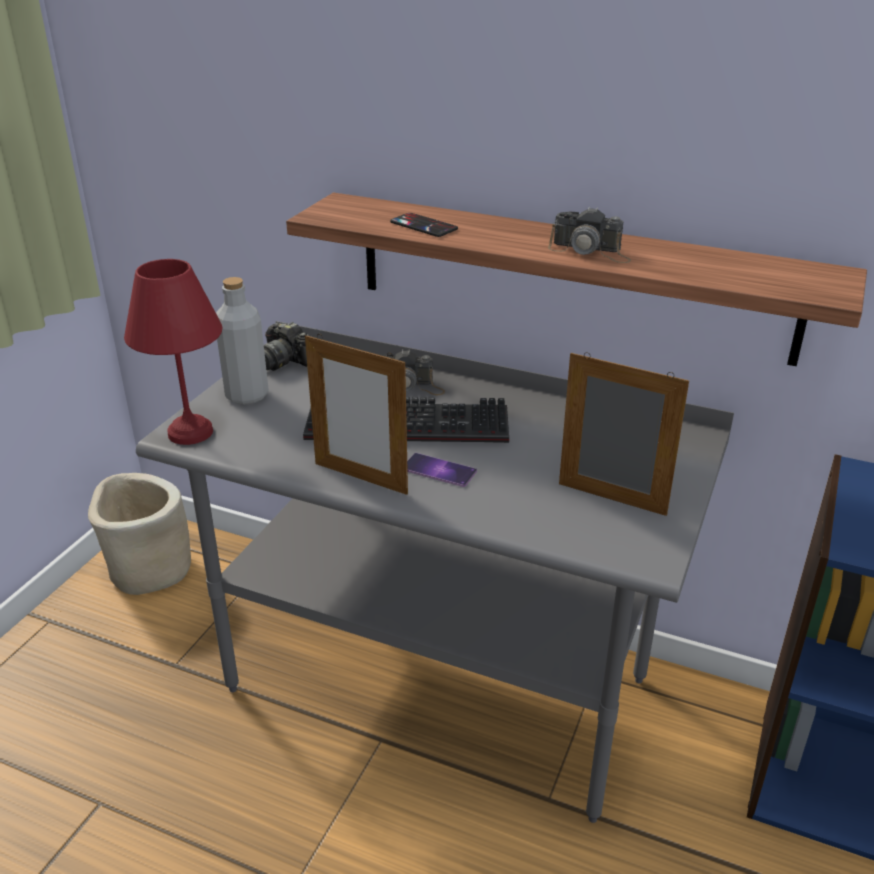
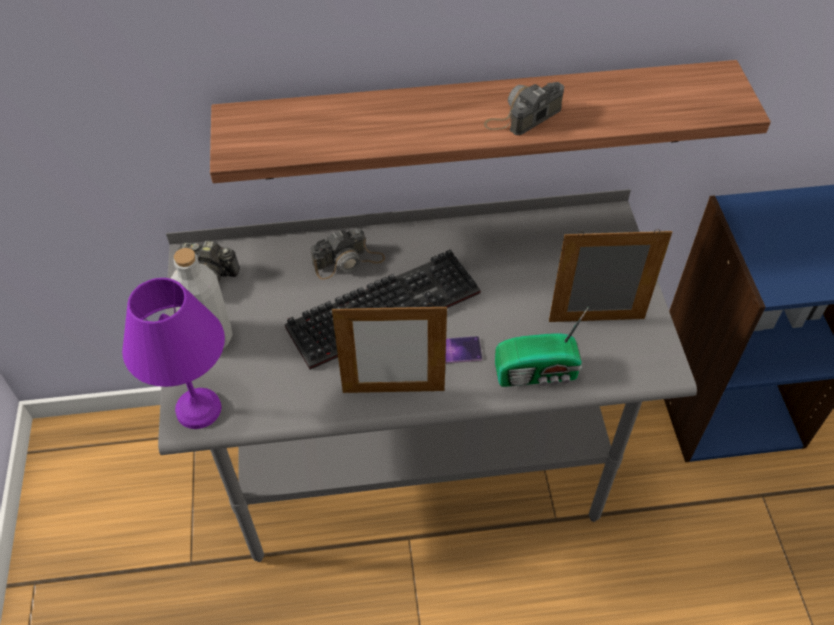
camera: 30 degrees left, 20 degrees up
(148, 570) = (88, 484): beige planter -> none
(190, 434) = (199, 411): red table lamp -> purple table lamp
(423, 226) = (350, 131): phone -> none
(511, 515) = (538, 373): none -> radio
(590, 251) = (523, 116): camera -> camera turned 150 degrees clockwise

